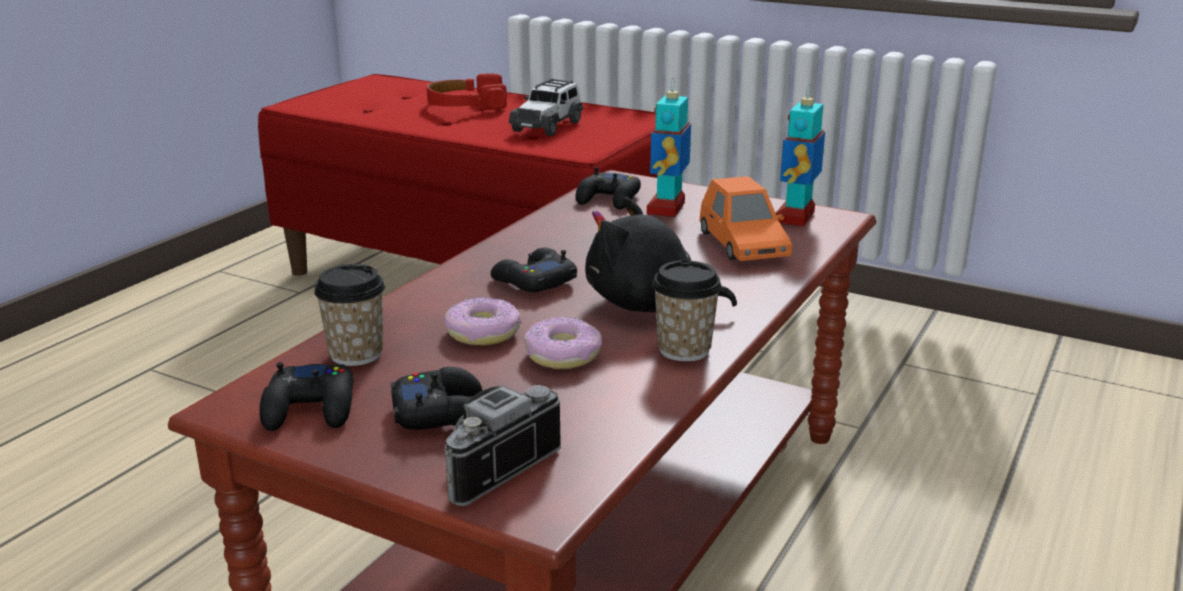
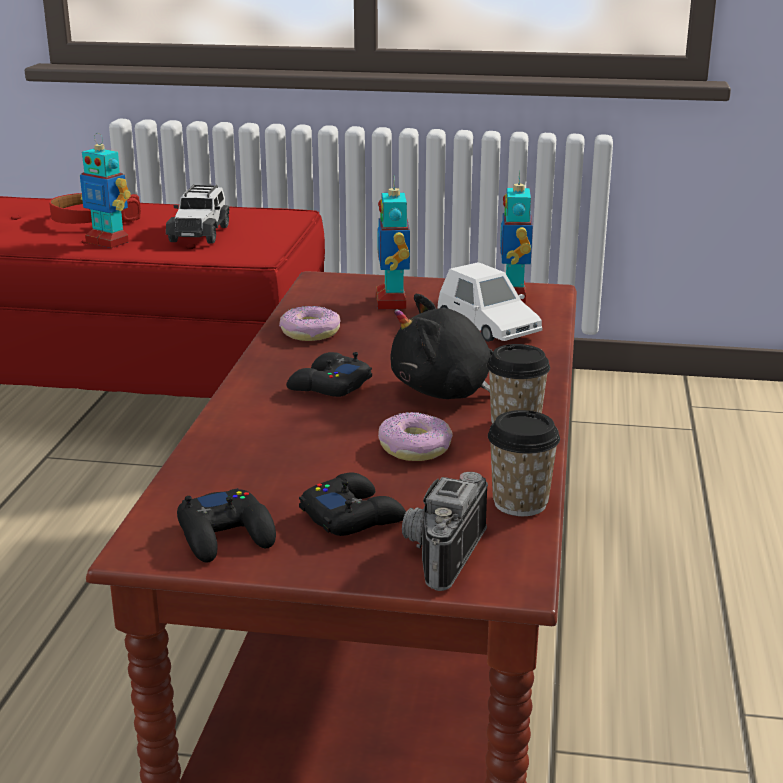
camera: 20 degrees left, 0 degrees up
(356, 354) = (221, 479): cup -> cup (520, 503)
(460, 125) = (108, 242): none -> toy robot
(482, 333) = (324, 440): donut -> donut (310, 333)
(609, 199) = (330, 299): black game controller -> none
(742, 245) = (487, 327): orange toy car -> white toy car

